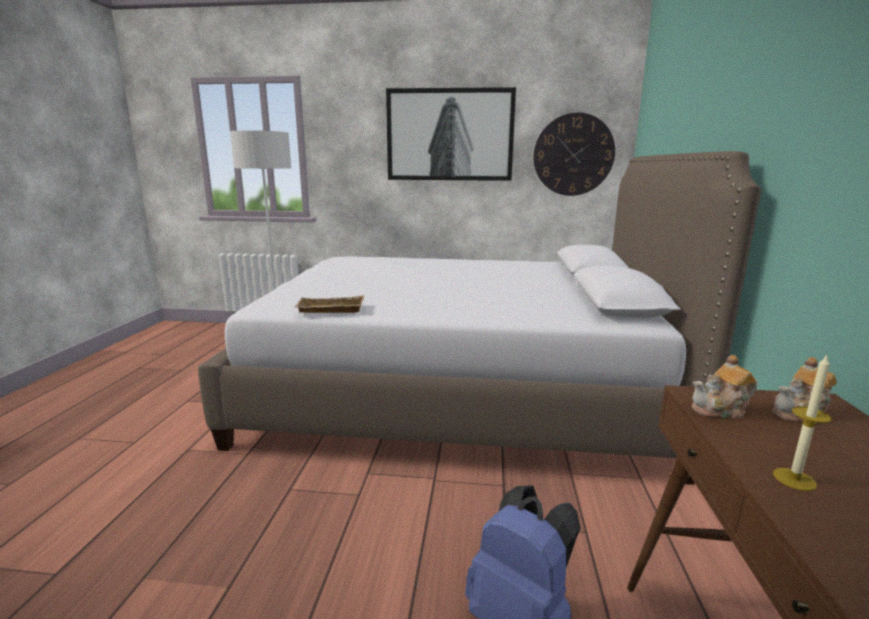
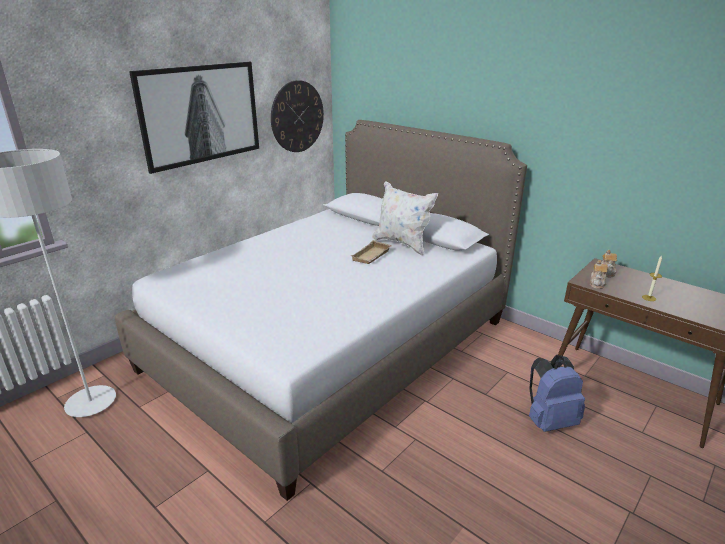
camera: 55 degrees left, 10 degrees up
(329, 310) = (343, 328): beige tray -> beige tray (372, 256)
(559, 293) = (402, 244): none -> white pillow

